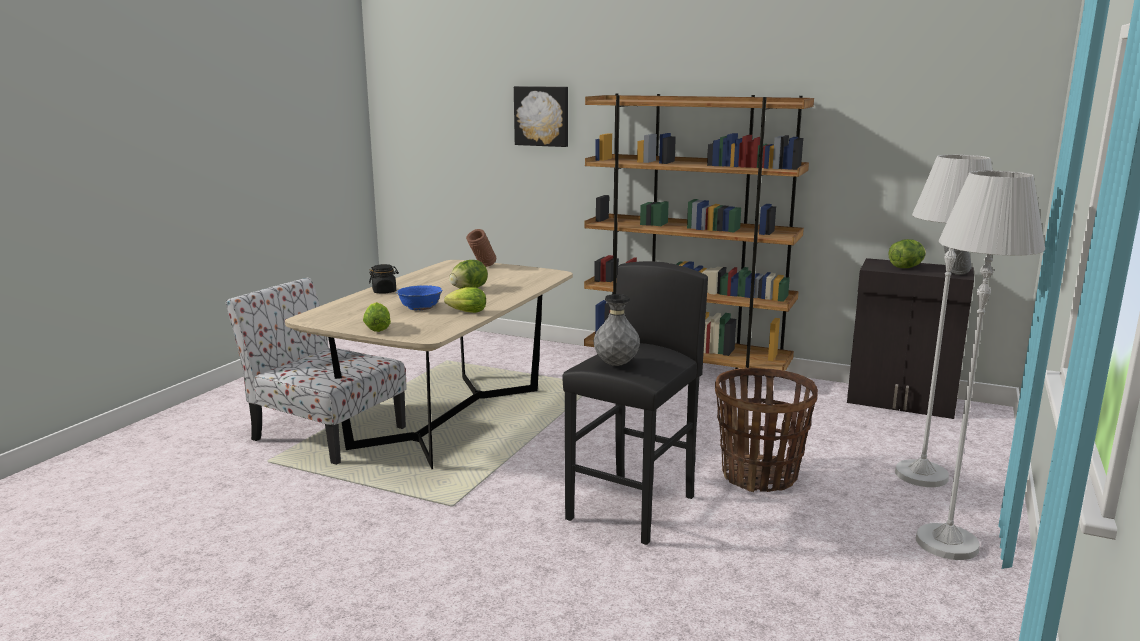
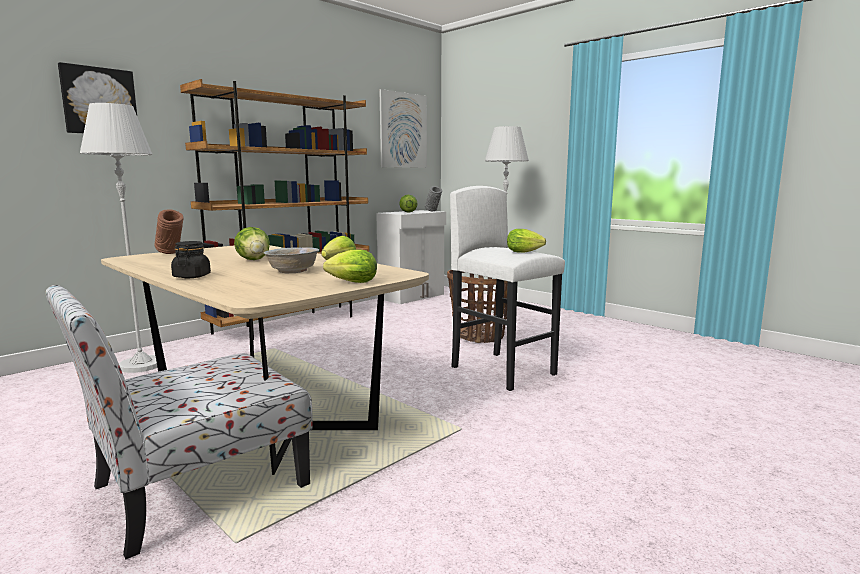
camera: 70 degrees left, 5 degrees down
(420, 307) = (293, 271): blue bowl -> white bowl
(616, 364) = (526, 252): grey vase -> lettuce
(633, 508) = (503, 370): black stool -> white stool
(901, 402) = (412, 296): black cabinet -> white cabinet
(946, 543) = (573, 321): white floor lamp -> white floor lamp (141, 365)
(951, 130) = (403, 130): none -> picture

